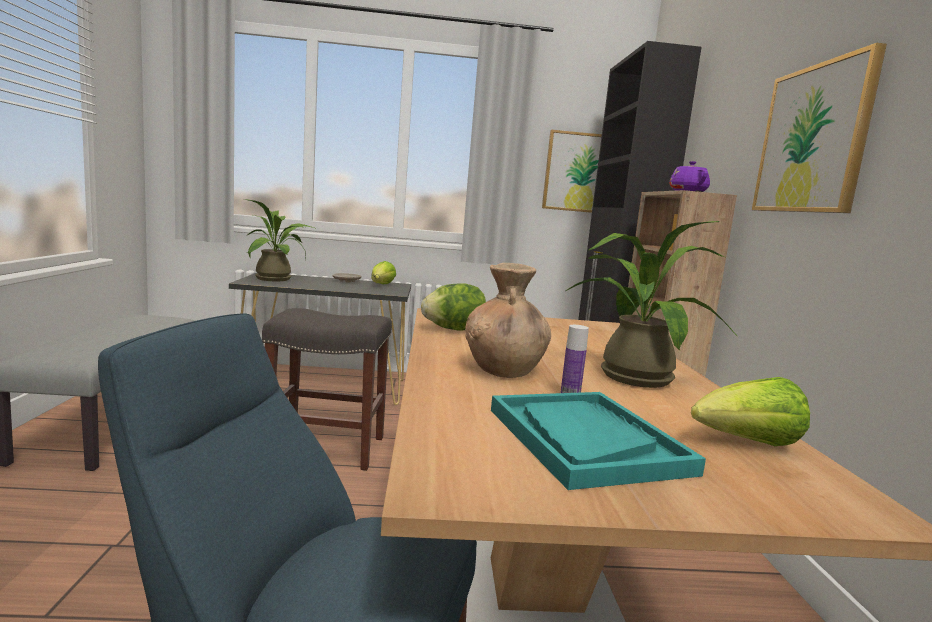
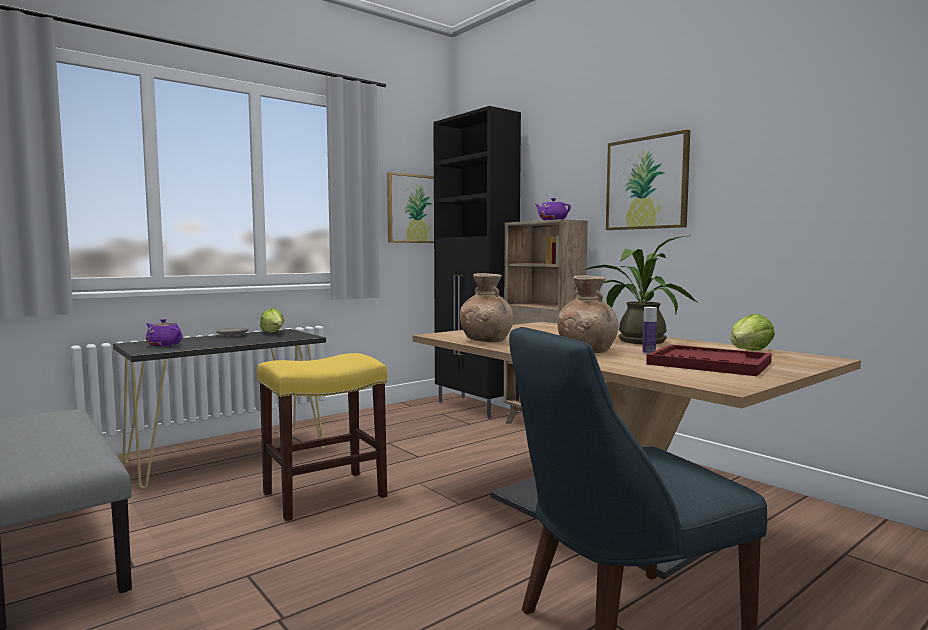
camera: 35 degrees left, 5 degrees down
(278, 279) = (164, 344): potted plant -> purple teapot
(324, 448) = (323, 495): grey stool -> yellow stool
(453, 330) = (487, 340): lettuce -> brown vase
(584, 440) = (708, 363): turquoise tray -> red tray

